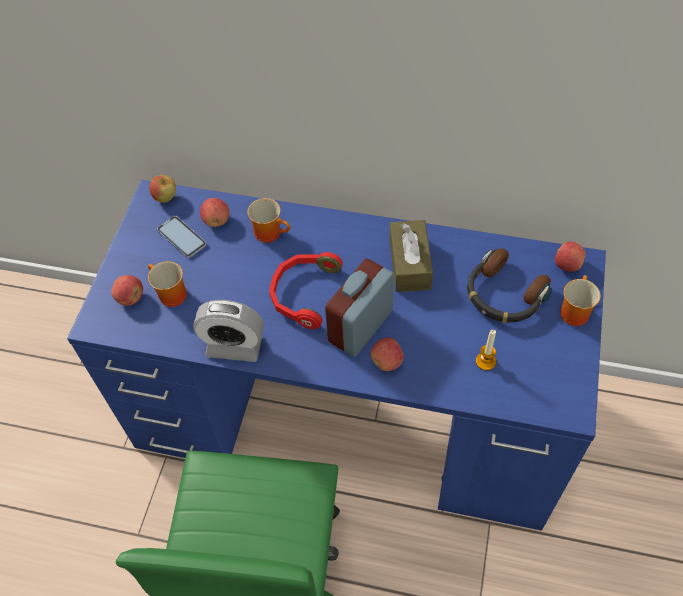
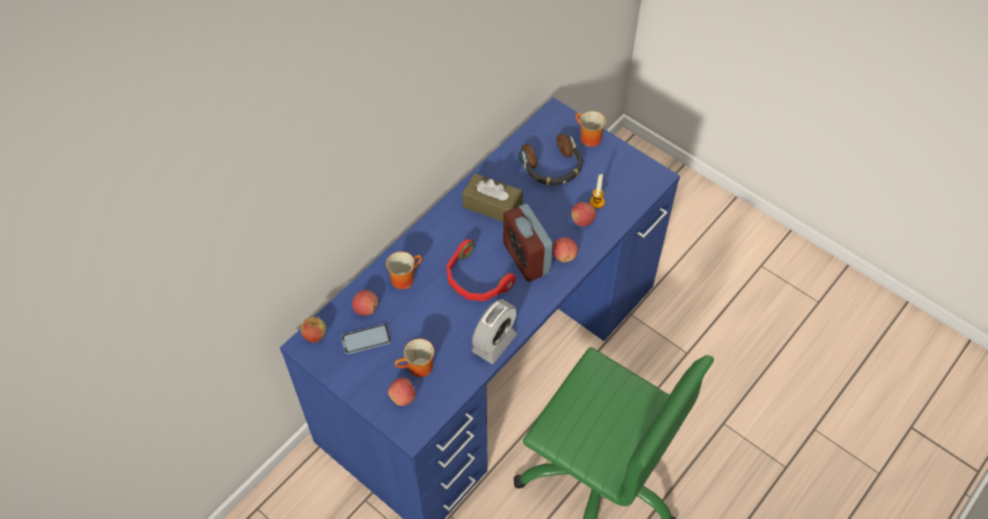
camera: 65 degrees left, 0 degrees up
(567, 264) = (551, 122): apple -> apple (582, 220)

